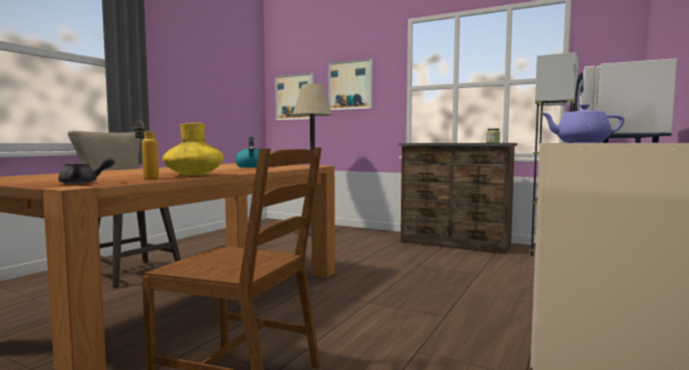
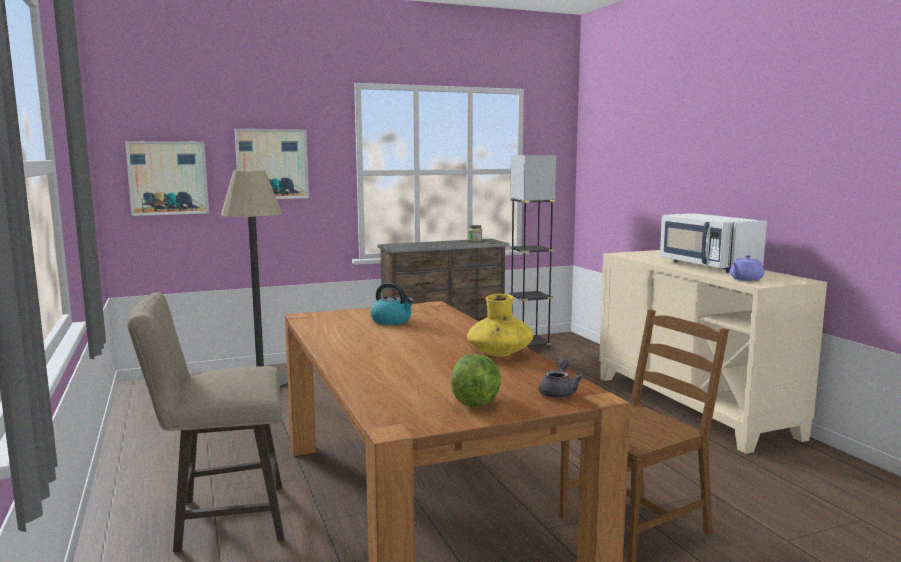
camera: 50 degrees left, 5 degrees up
(48, 179) = (476, 401): none -> lettuce
(146, 178) = (526, 371): bottle -> none

